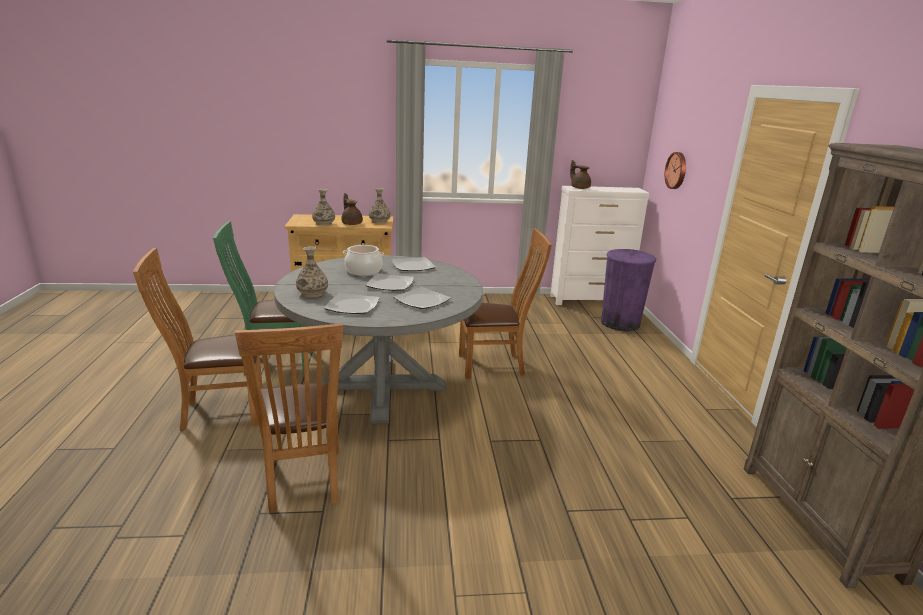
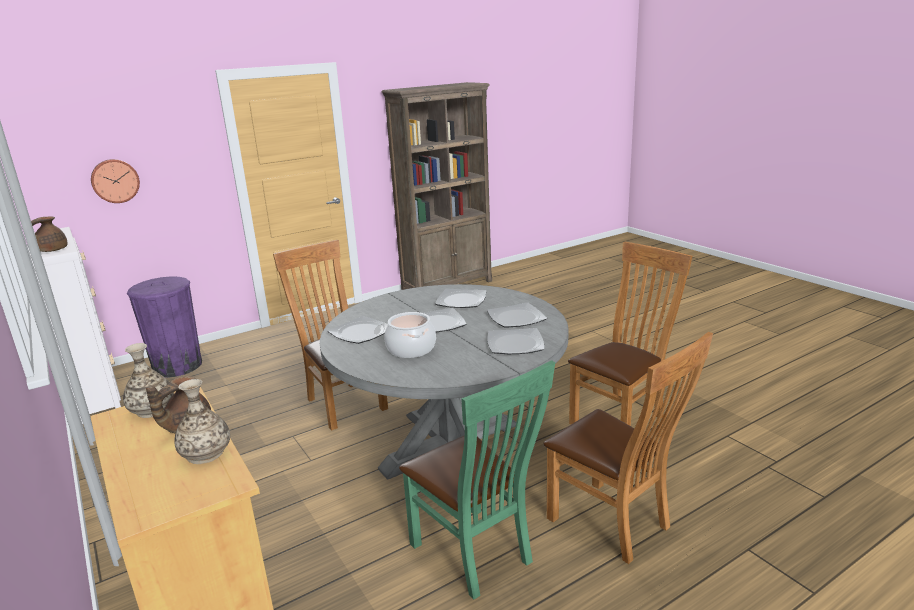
camera: 115 degrees left, 0 degrees up
(312, 293) = (516, 344): vase -> plate

